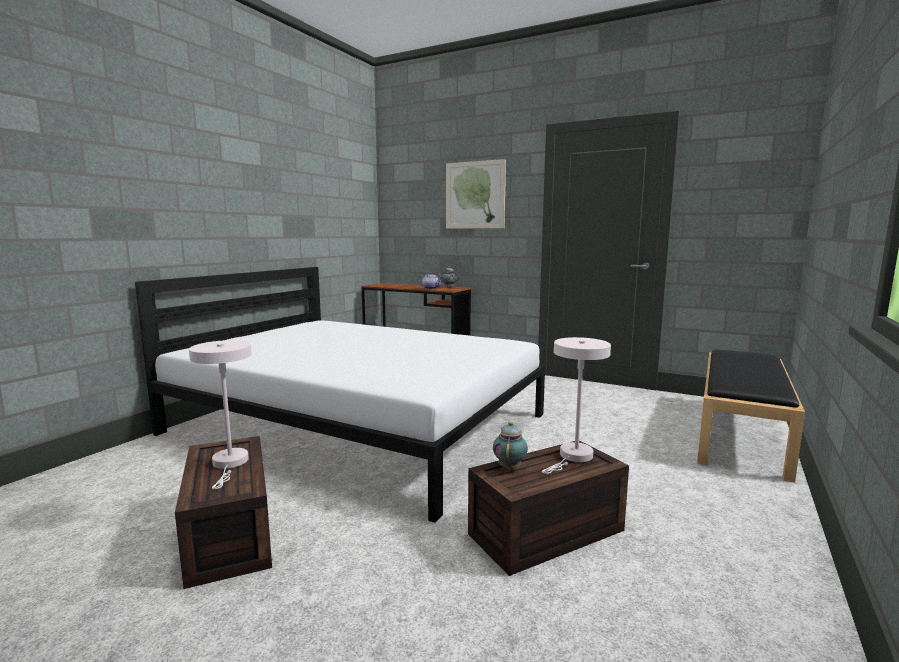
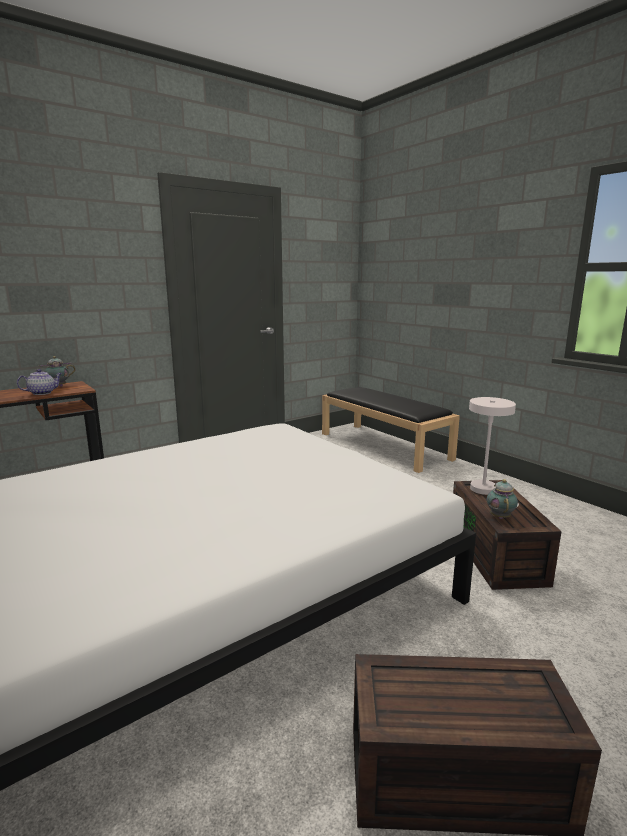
camera: 65 degrees left, 5 degrees up
(230, 464) = (453, 689): white table lamp -> none
(475, 195) = (67, 252): picture -> none
(510, 466) = (500, 516): teapot -> teapot turned 60 degrees clockwise

